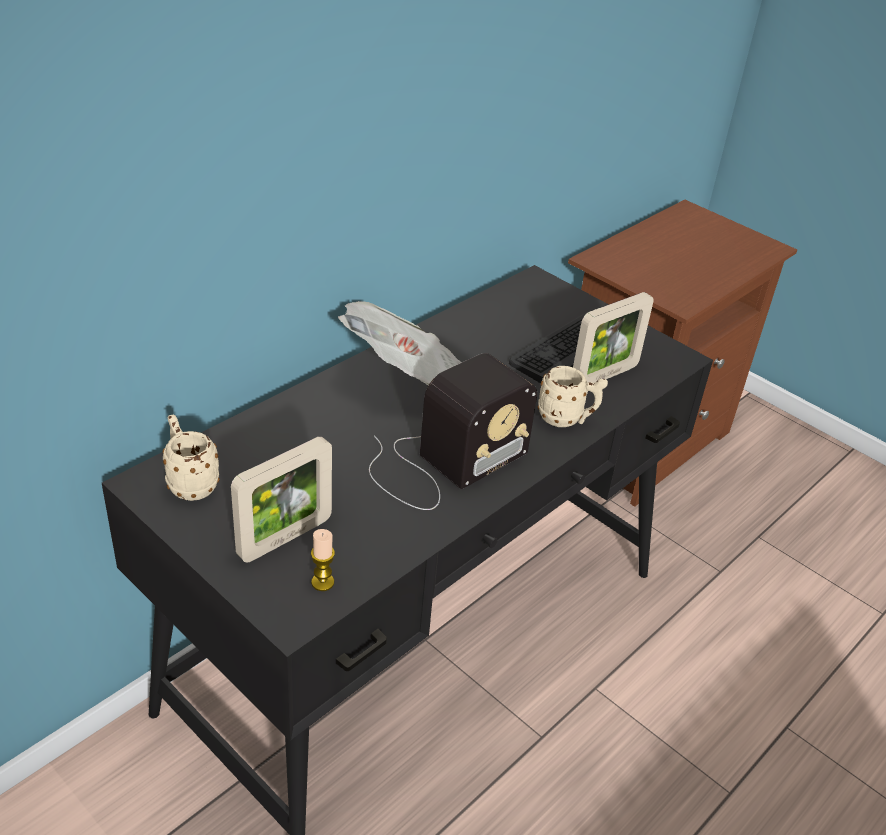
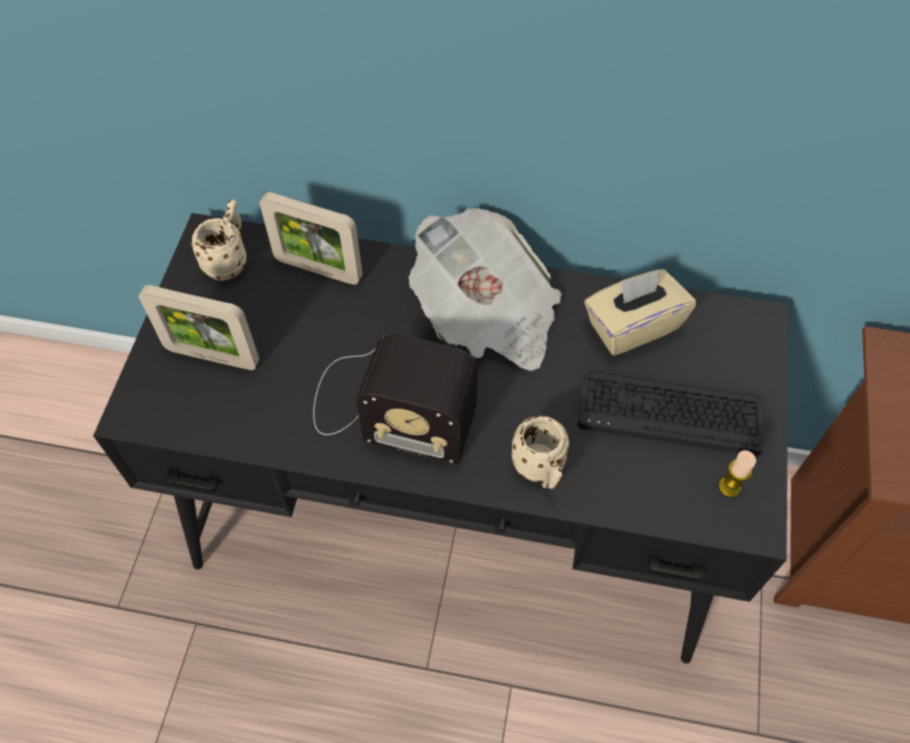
camera: 60 degrees right, 20 degrees up
(322, 582) = (181, 410): candle -> candle (729, 487)
(488, 325) = (632, 326): none -> beige tissue box
(604, 376) = (645, 468): picture frame -> picture frame (318, 269)

